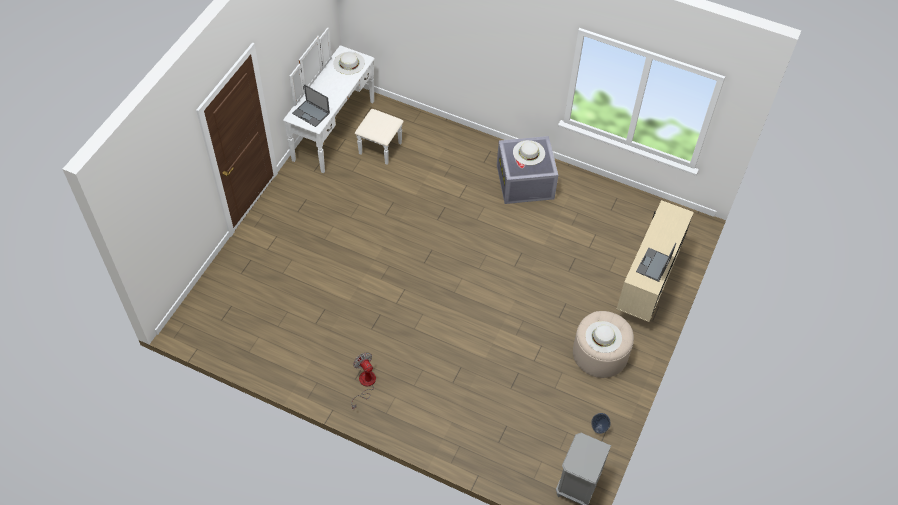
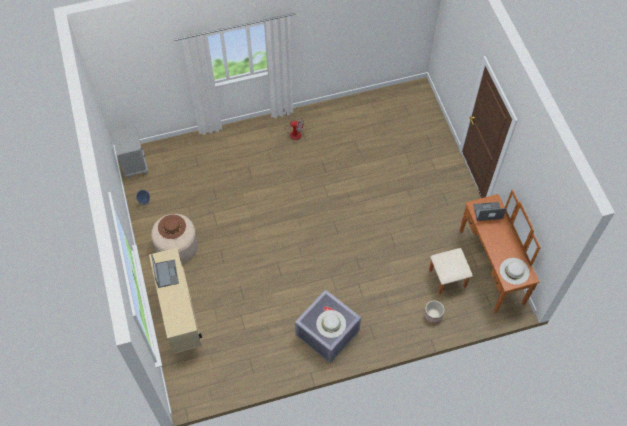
camera: 140 degrees right, 5 degrees up
(344, 134) = (481, 270): white dresser -> brown dresser
(423, 133) = (433, 315): none -> planter
(603, 337) = (171, 226): white hat -> brown hat

